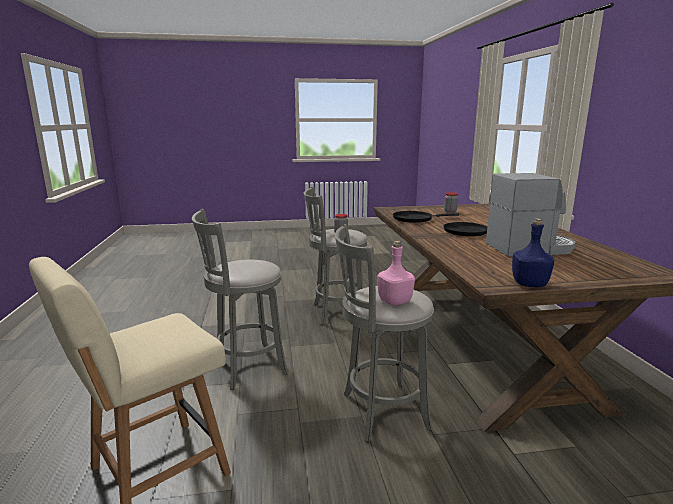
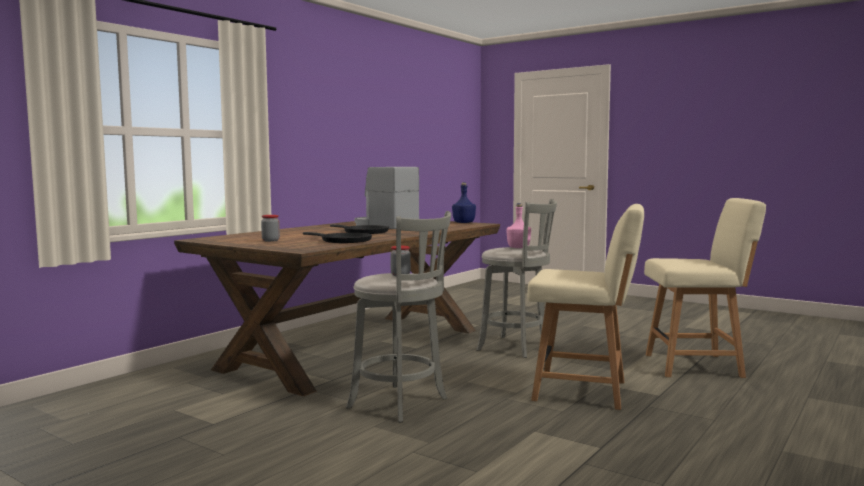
camera: 135 degrees left, 10 degrees down
(246, 367) = (584, 391): grey stool -> beige chair

